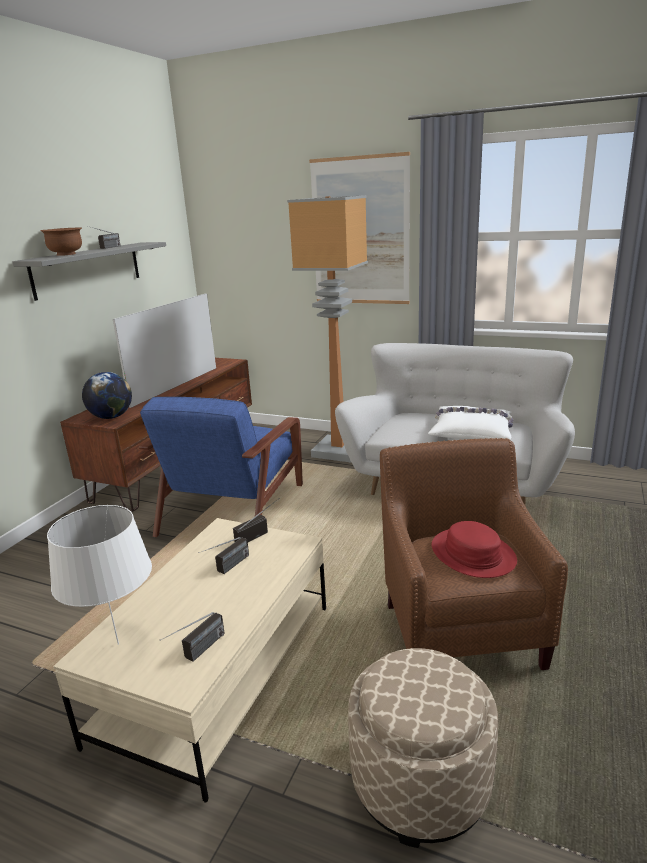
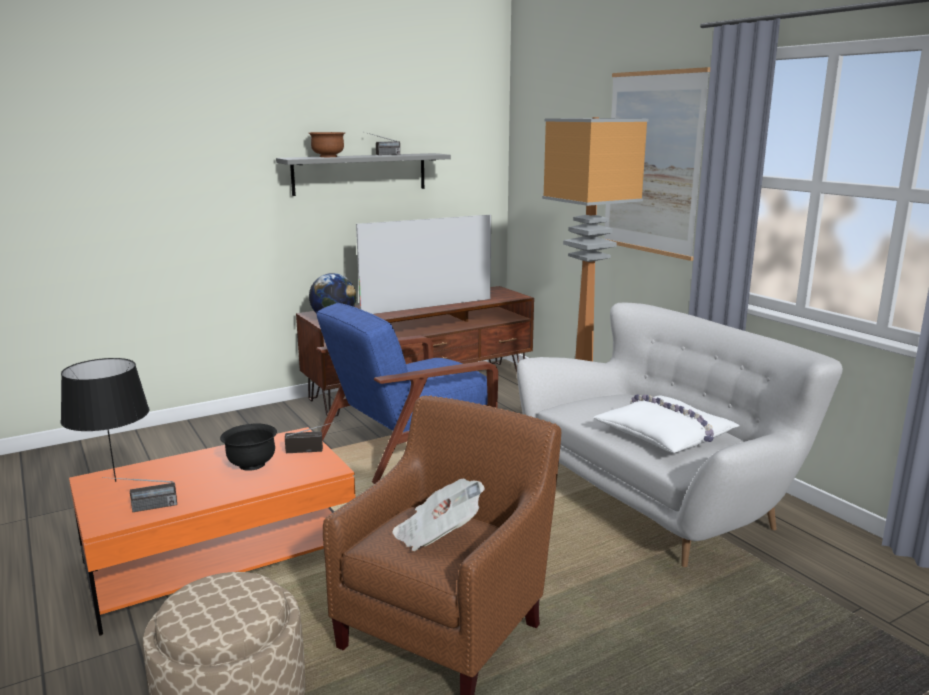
camera: 35 degrees right, 5 degrees down
(118, 643) = (116, 481): white table lamp -> black table lamp
(218, 671) = (222, 559): beige coffee table -> orange coffee table
(227, 568) = (251, 465): radio -> black bowl
(472, 554) = (437, 535): red hat -> newspaper

